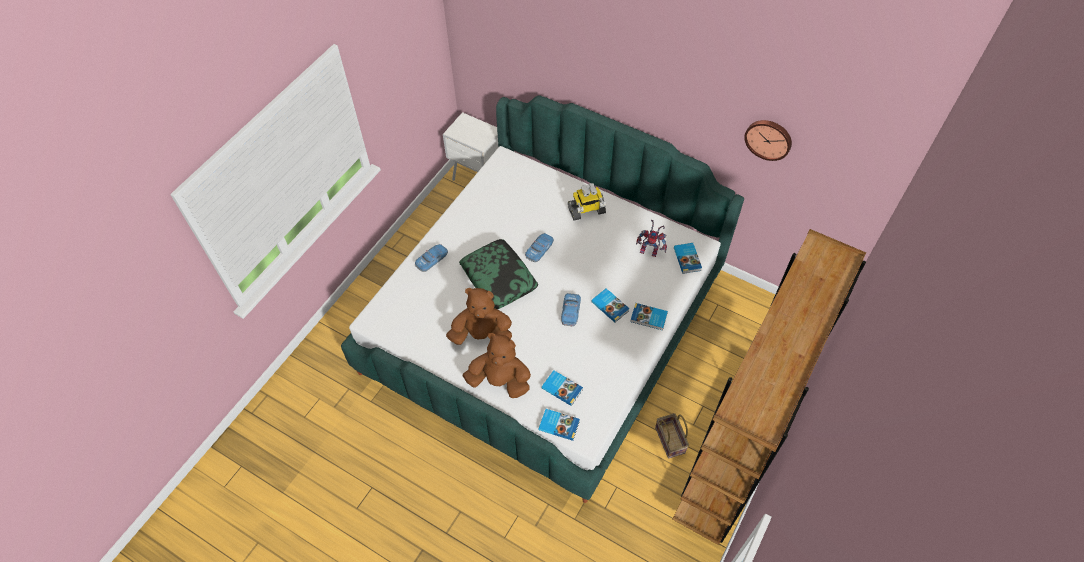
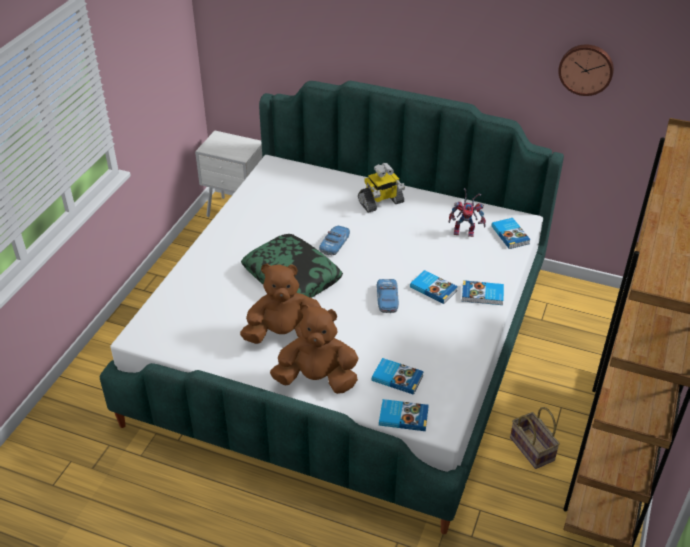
camera: 10 degrees left, 15 degrees down
(432, 260) = (205, 267): toy car -> none

